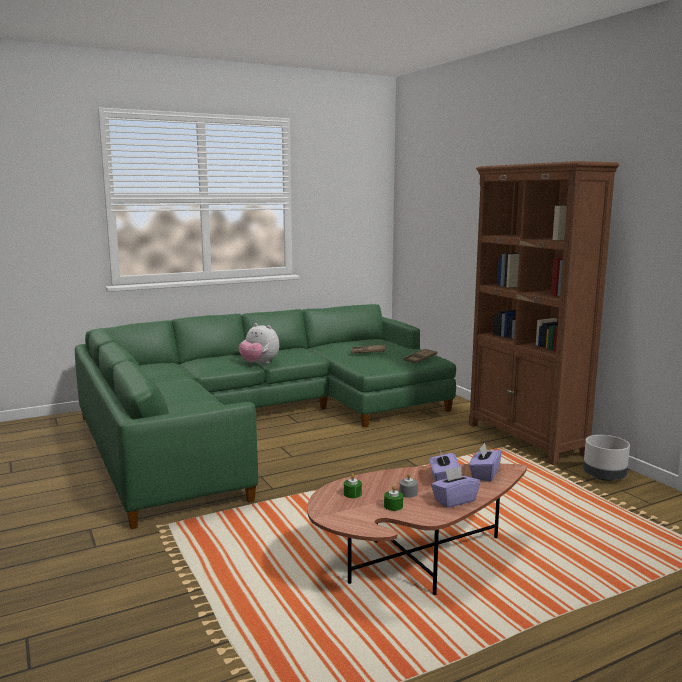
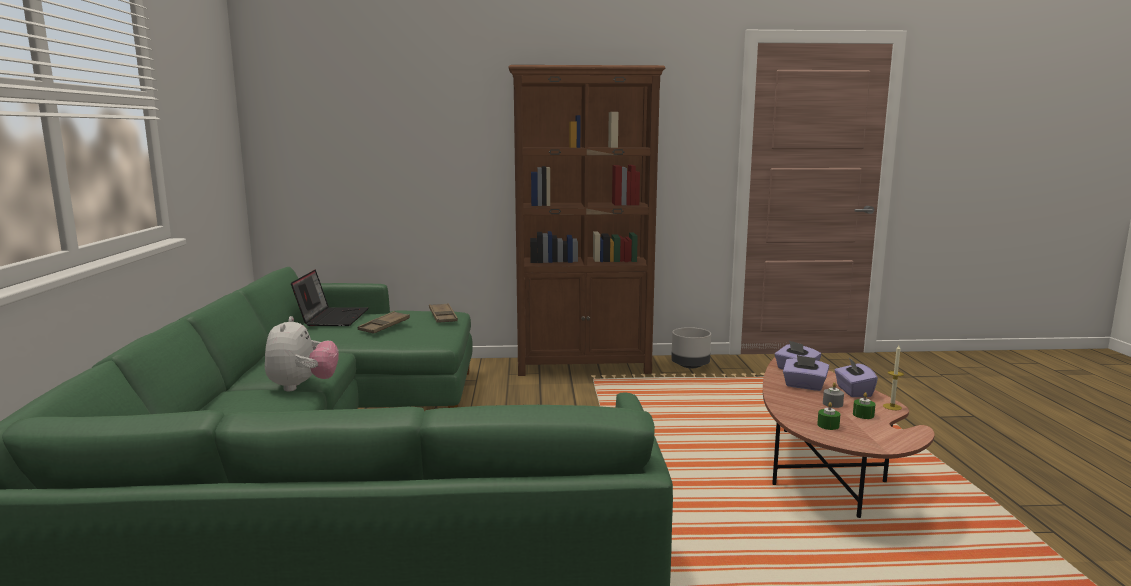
camera: 65 degrees left, 0 degrees up
(259, 363) = (302, 386): plush toy -> plush toy turned 60 degrees counterclockwise
(369, 341) = (332, 317): none -> laptop
(430, 518) = (892, 407): none -> candle

